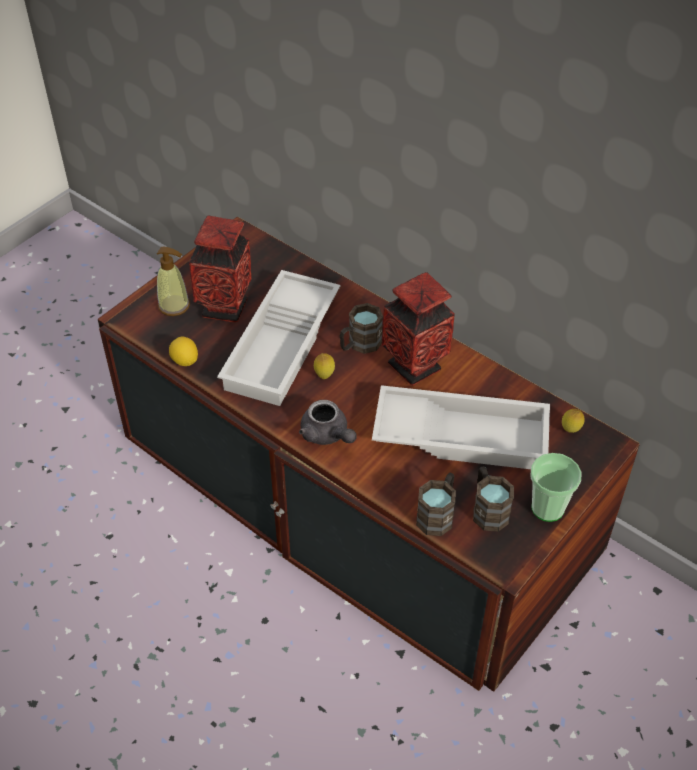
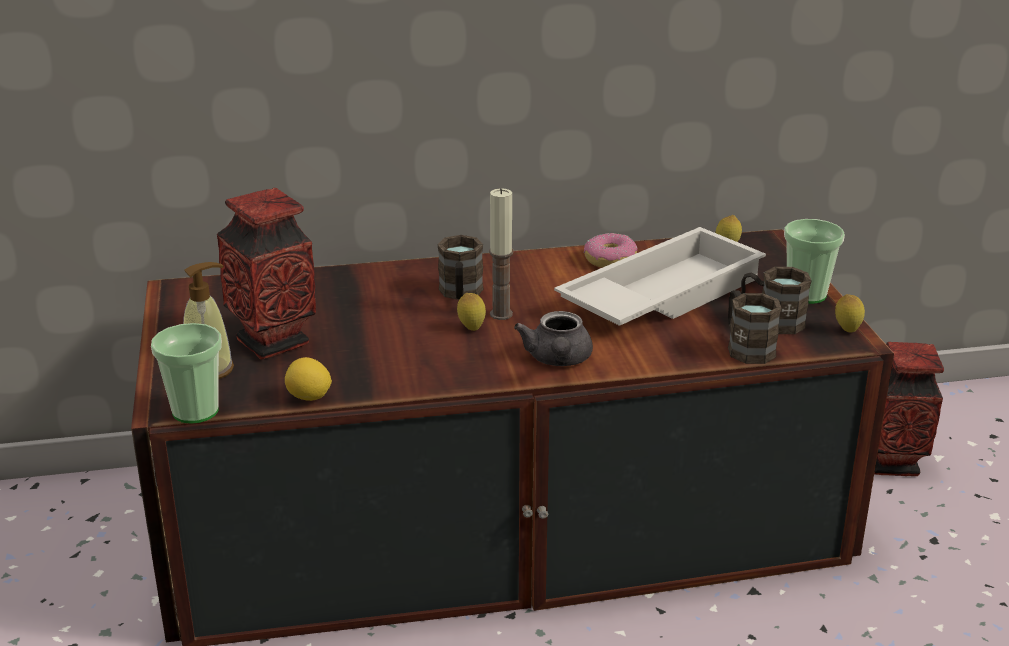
camera: 50 degrees left, 20 degrees down
(132, 329) = (195, 411): none -> cup
(283, 346) = (390, 332): white tray -> none
(327, 435) = (558, 360): grey teapot -> grey teapot turned 90 degrees clockwise
(355, 377) = (501, 314): none -> candle
(415, 367) = (537, 280): vase -> vase (892, 463)
(482, 383) = (610, 259): none -> donut
(519, 555) = (847, 330): none -> lemon

